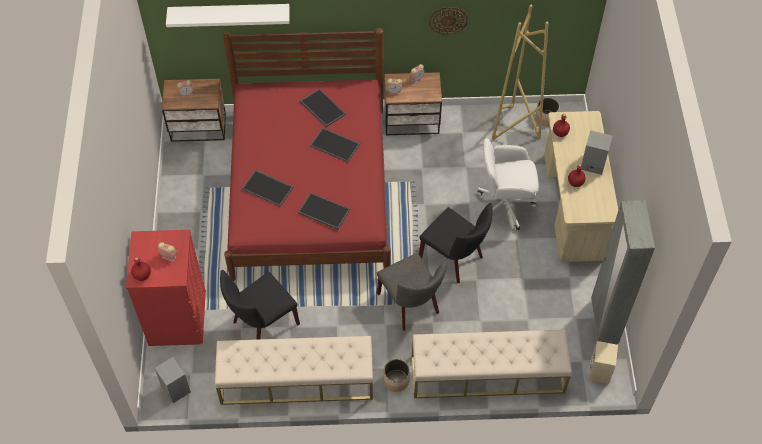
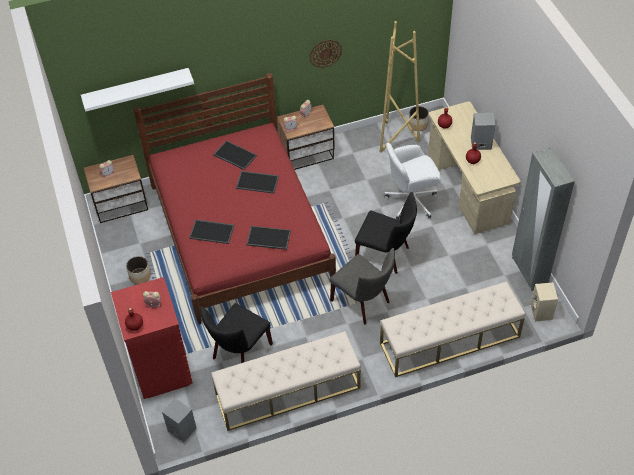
camera: 15 degrees left, 5 degrees down
(396, 380) = (374, 367): planter -> planter (139, 276)

